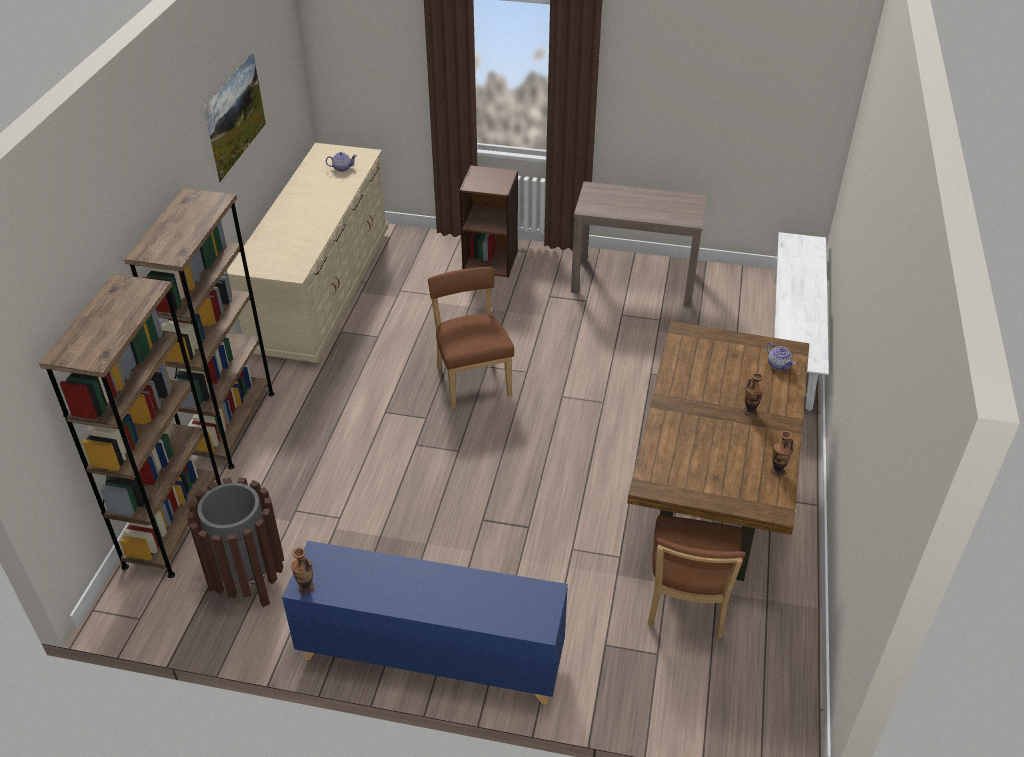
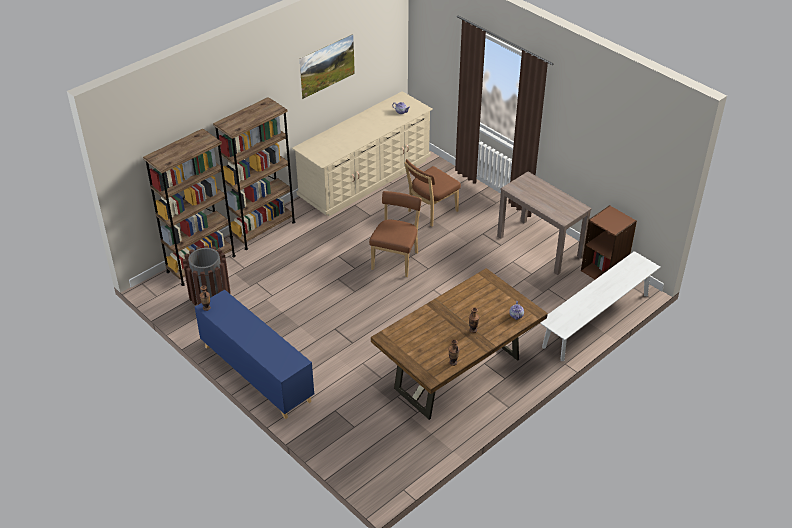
camera: 35 degrees right, 0 degrees up
(490, 261) = (470, 199): brown bookcase -> brown bookcase (604, 271)
(686, 605) = (390, 415): brown chair -> brown chair (430, 212)

